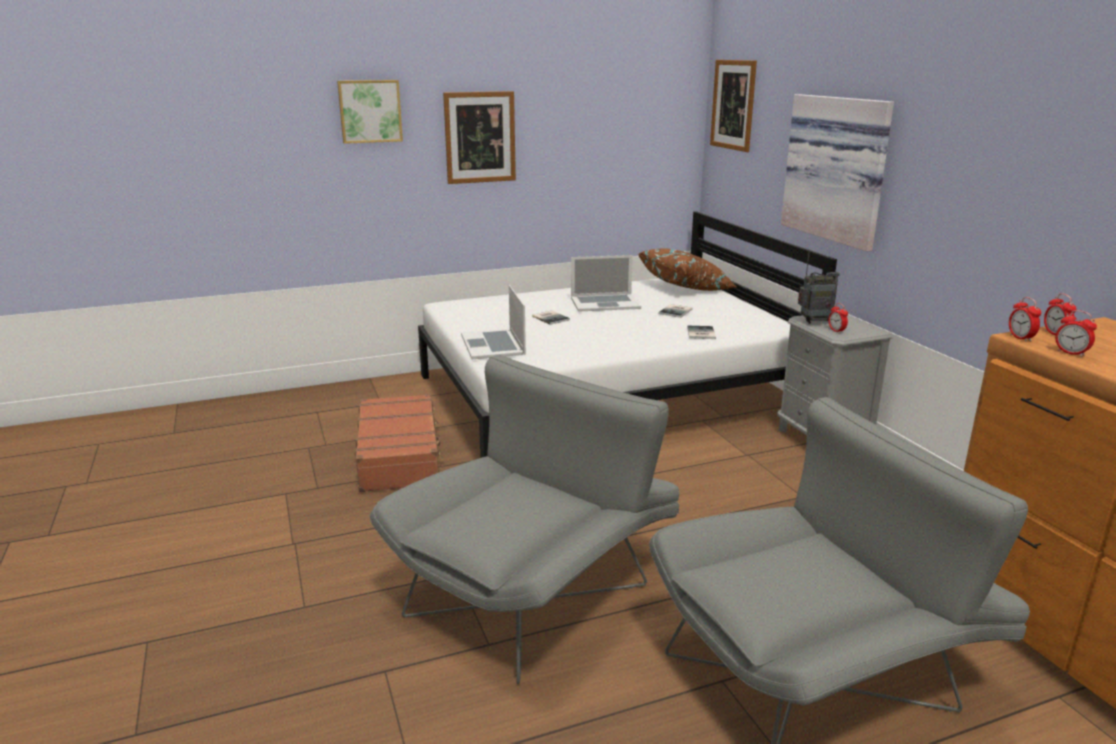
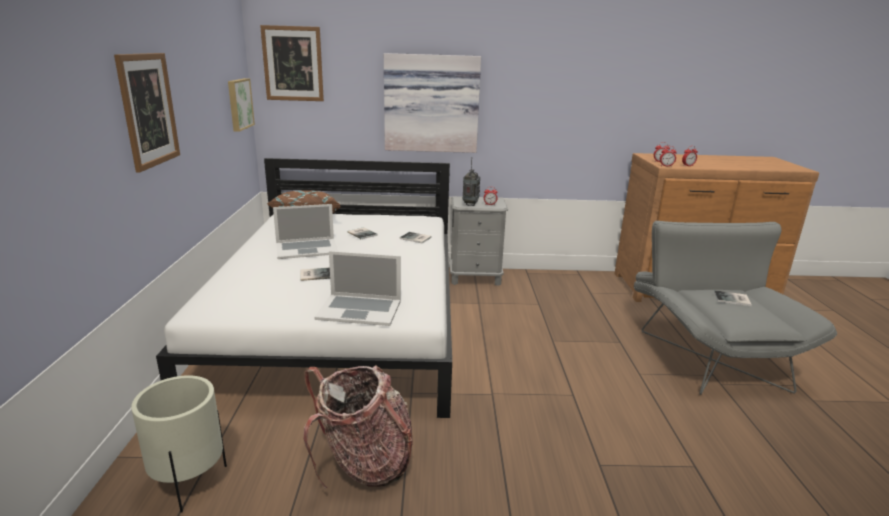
camera: 70 degrees left, 0 degrees up
(353, 404) = (189, 483): none -> beige planter
(370, 111) = (53, 84): picture -> picture (239, 104)
(400, 455) = (364, 464): brown suitcase -> backpack
(537, 588) = (626, 427): grey armchair -> none
(605, 303) = (307, 249): laptop -> laptop turned 60 degrees clockwise
(811, 571) = (733, 299): none -> book

